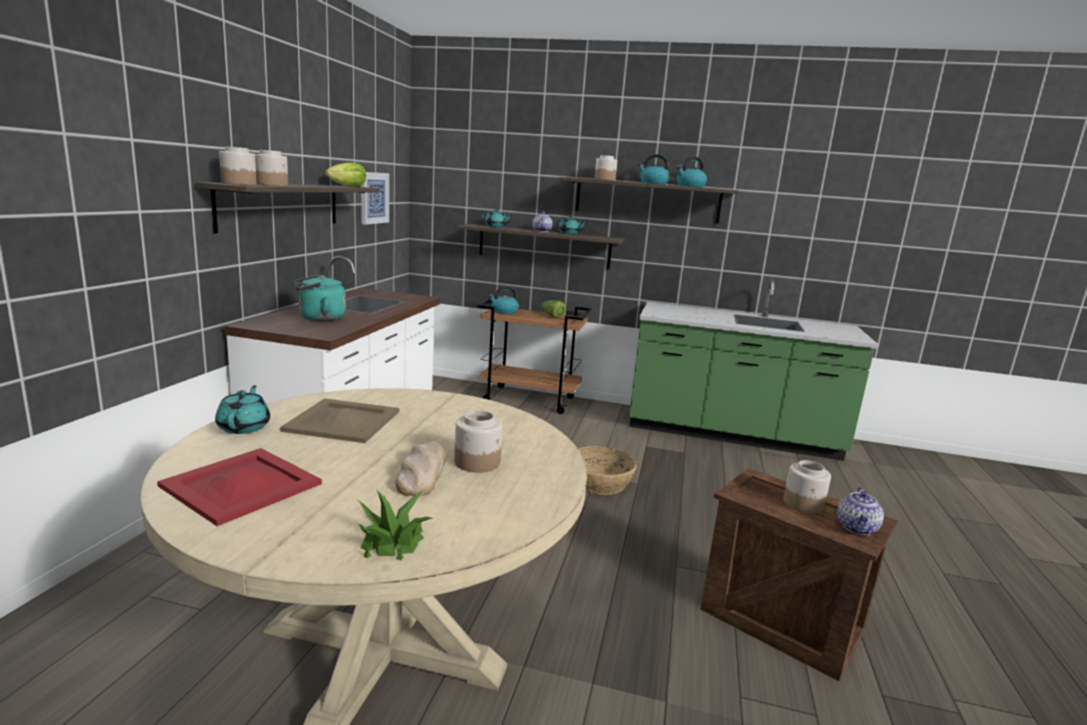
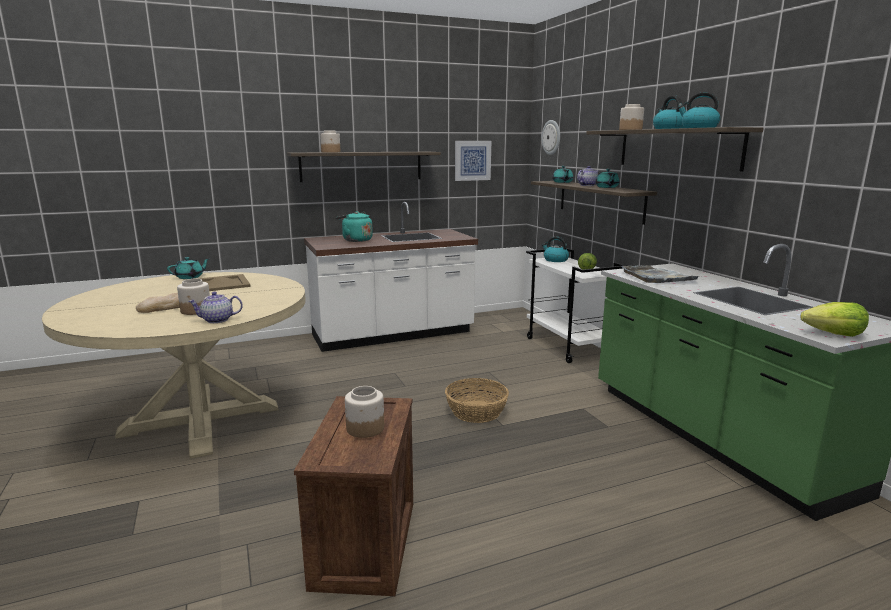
camera: 55 degrees right, 0 degrees up
(239, 184) = (304, 152): jar -> none
(241, 486) = (124, 292): red tray -> none
(348, 186) = (415, 151): lettuce -> lettuce (834, 334)
(392, 541) = (86, 319): potted plant -> none
(456, 174) = (551, 137): none -> wall clock
(530, 399) = (568, 347): brown cart -> white cart
(683, 315) = (657, 277): none -> grey tray
(857, 528) = (343, 456): teapot -> teapot (217, 320)

